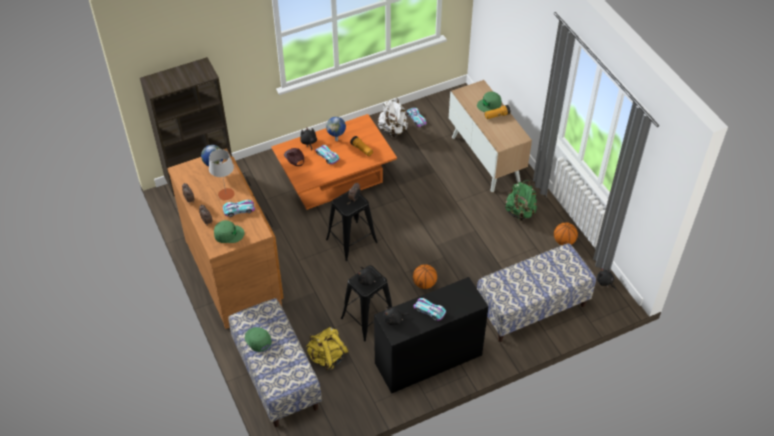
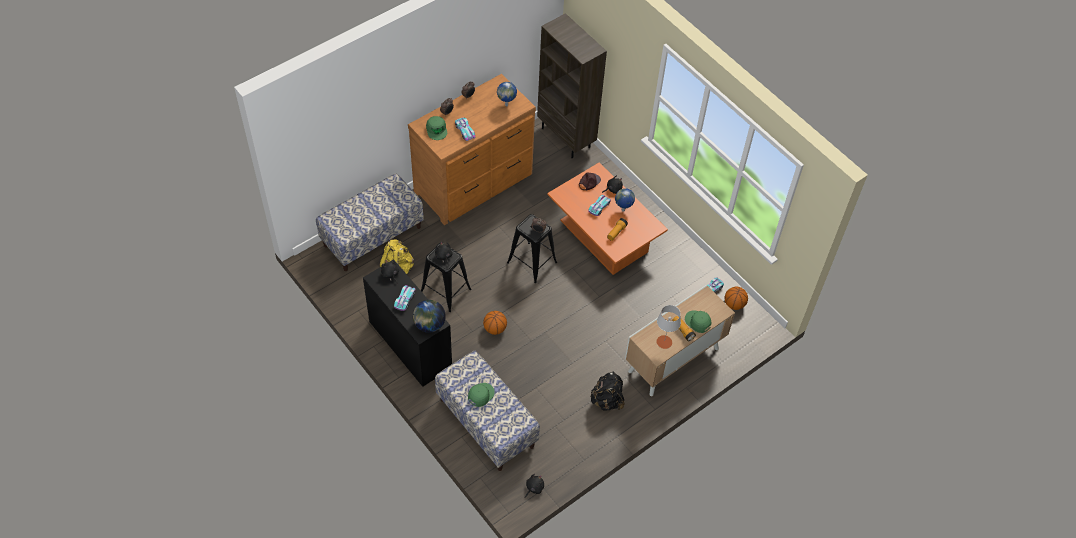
camera: 75 degrees right, 5 degrees up
(226, 194) = (481, 118): grey table lamp -> grey table lamp (664, 342)
(258, 340) = (375, 197): green cap -> green cap (480, 395)
(393, 130) = (687, 272): white backpack -> none
(465, 294) = (429, 324): none -> globe
(520, 212) = (607, 400): green backpack -> black backpack
(564, 241) = (578, 445): basketball -> basketball (734, 304)

